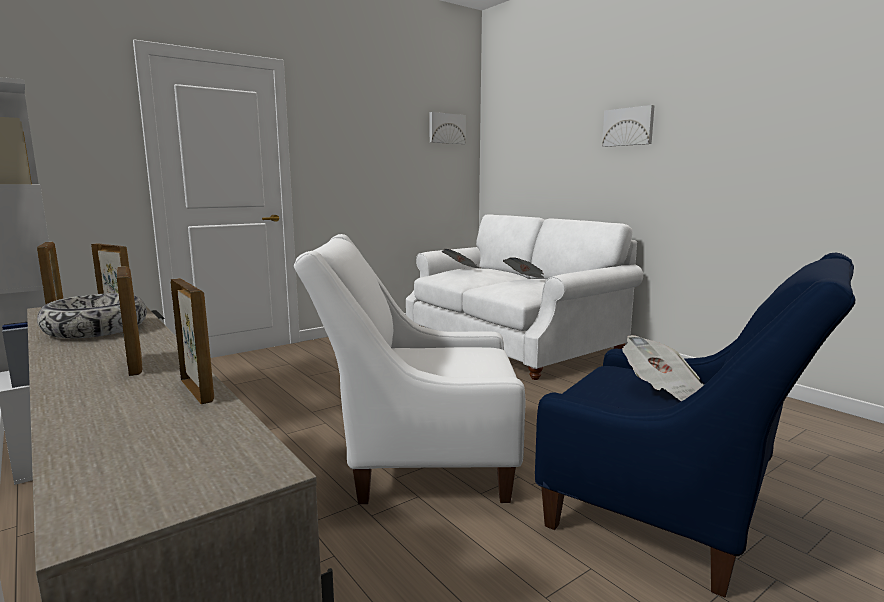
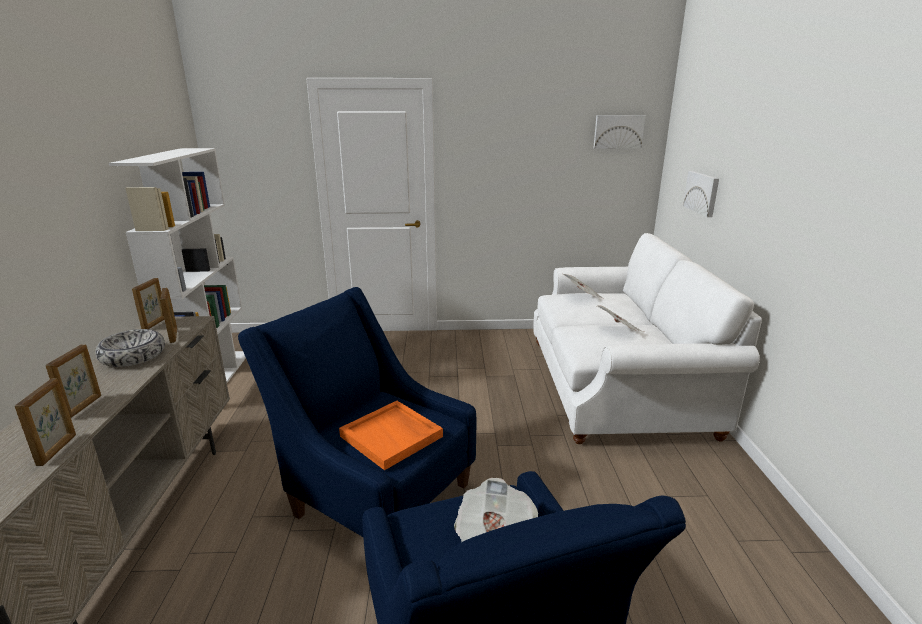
camera: 35 degrees right, 10 degrees up
(418, 460) = (374, 494): white armchair -> blue armchair
(461, 365) = (392, 436): none -> orange tray
(628, 126) = (784, 168): picture -> picture (702, 193)

